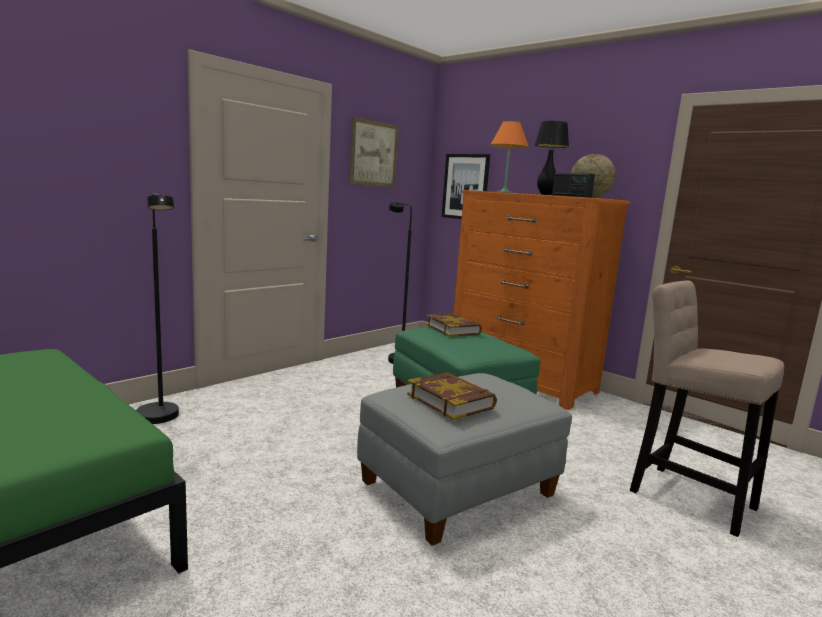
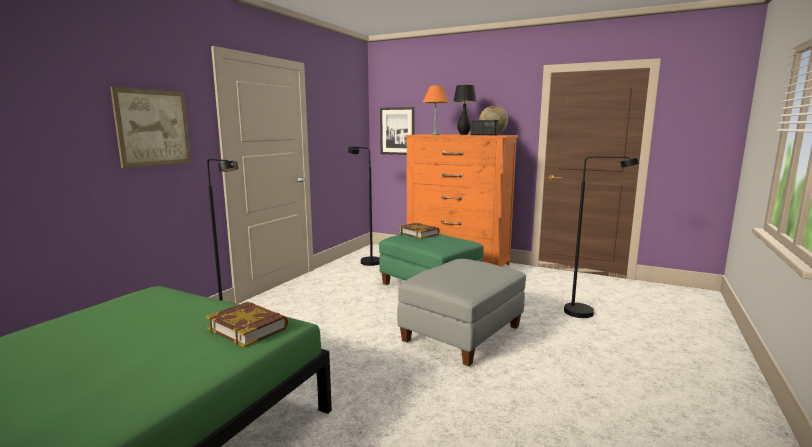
camera: 15 degrees left, 0 degrees up
(373, 154) = (333, 112): picture -> picture (153, 128)
(450, 401) = (459, 277): book -> book (248, 328)
(685, 496) = (587, 313): beige stool -> black floor lamp

